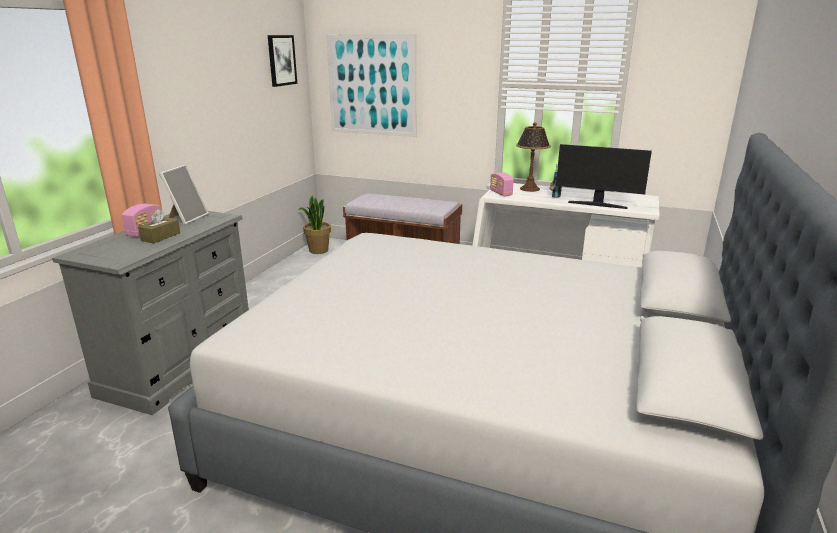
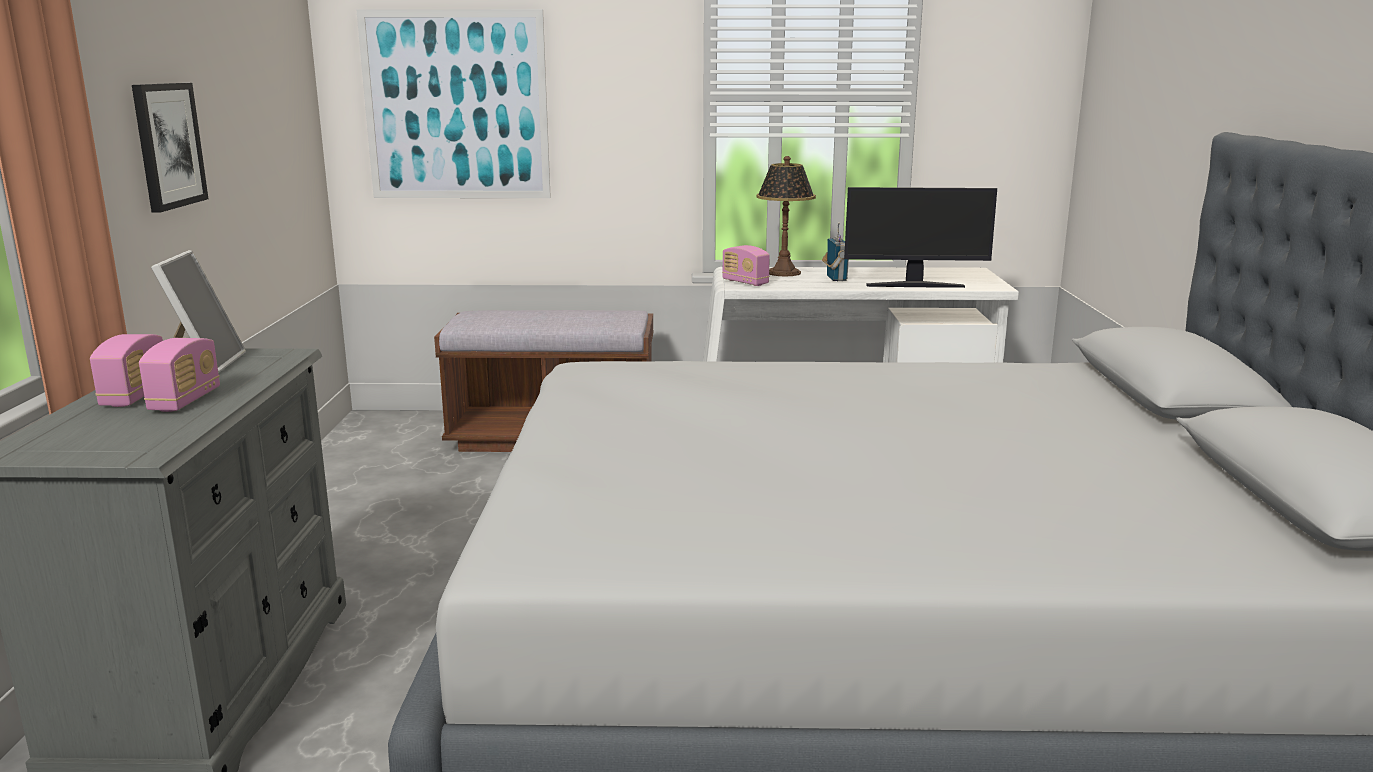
camera: 20 degrees left, 5 degrees down
(161, 237) = (185, 400): brown tissue box -> radio
(281, 60) = (279, 56): picture -> picture (168, 145)
(318, 250) = (366, 435): potted plant -> none

